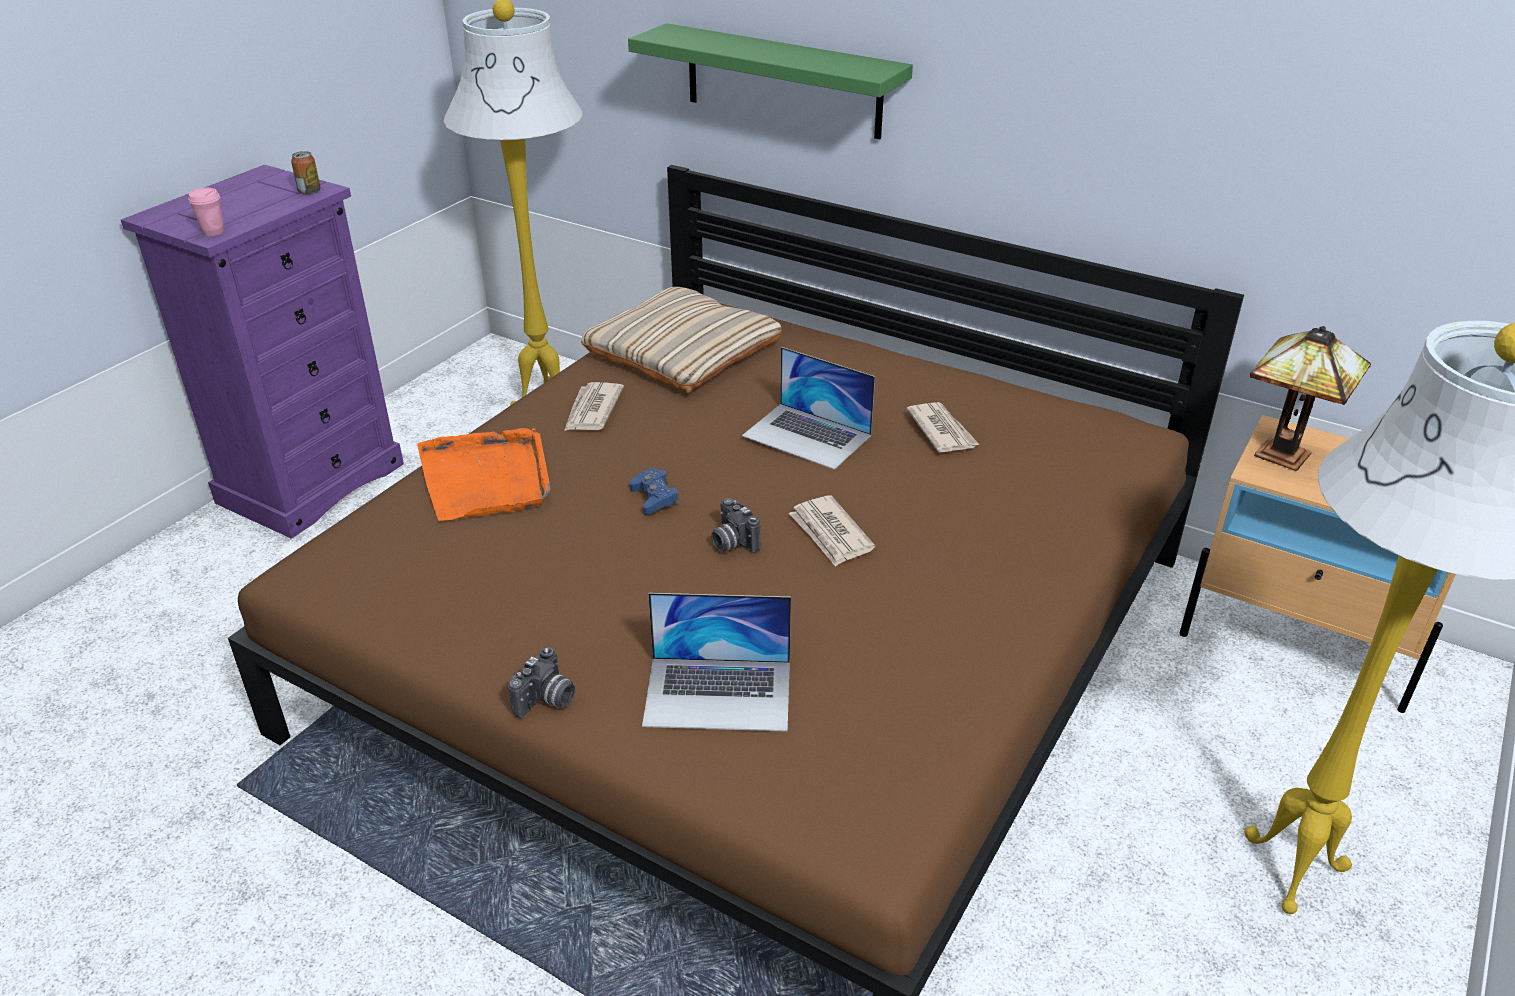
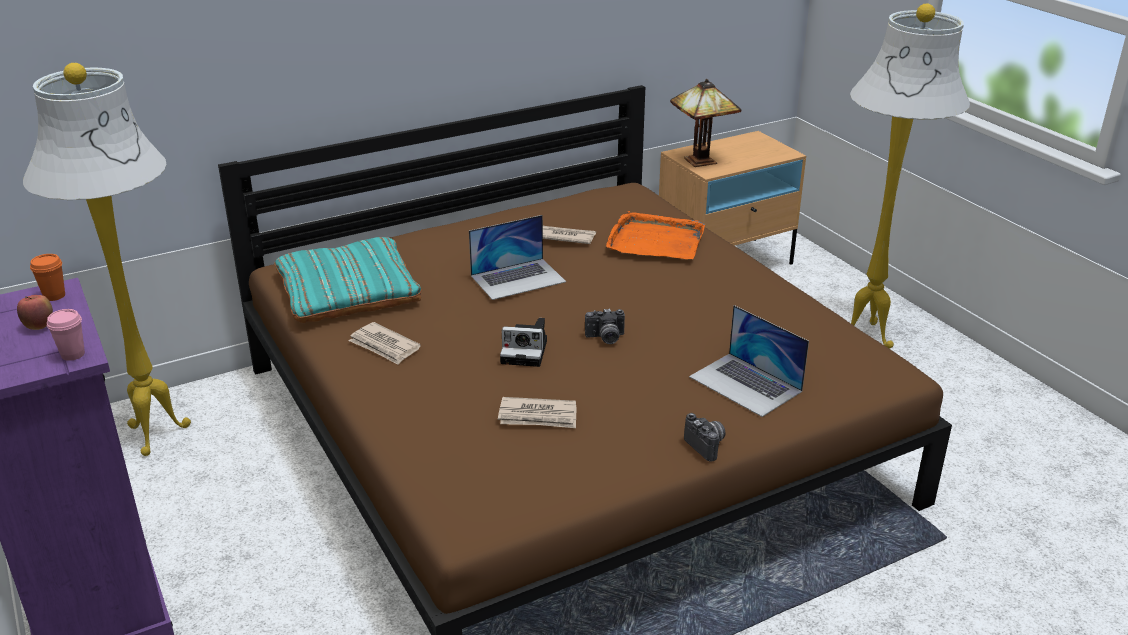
camera: 60 degrees left, 5 degrees down
(254, 205) = (39, 326): none -> apple
(309, 191) = (54, 296): can -> orange cup
(486, 478) = (426, 412): orange tray -> orange tray (655, 241)
(654, 498) = (526, 351): blue game controller -> camera
(682, 350) = (348, 290): beige pillow -> turquoise pillow
(718, 693) = (745, 384): laptop -> laptop turned 105 degrees clockwise
(783, 81) = (308, 59): green shelf -> none
(830, 534) = (629, 304): newspaper -> newspaper (538, 416)

